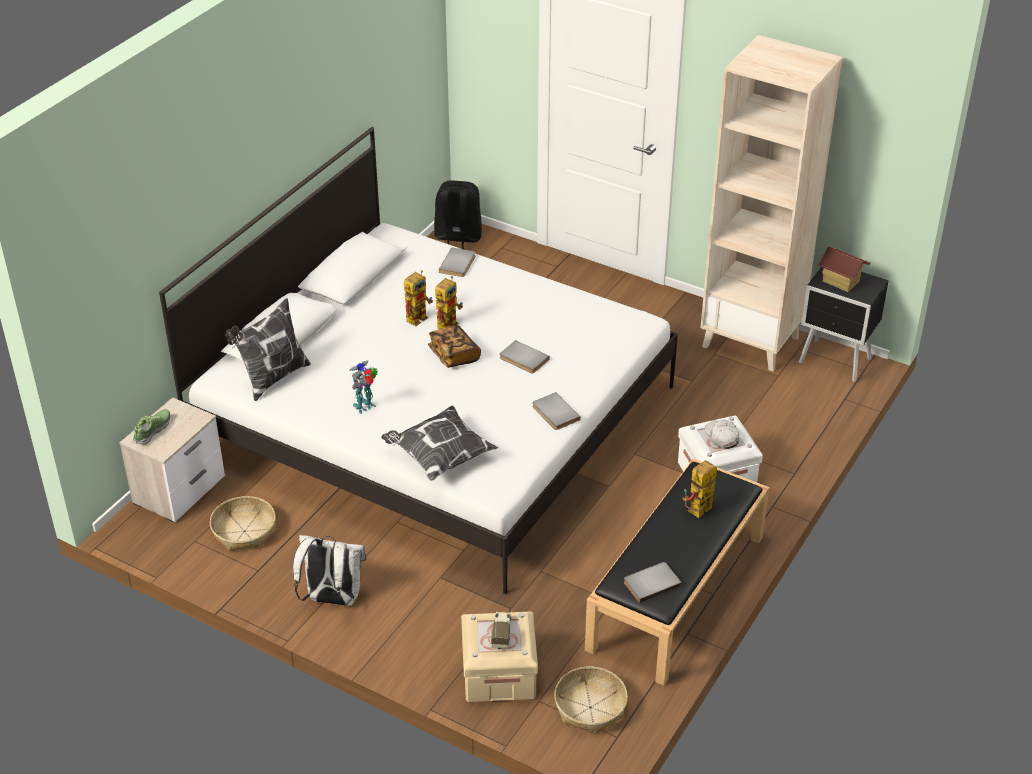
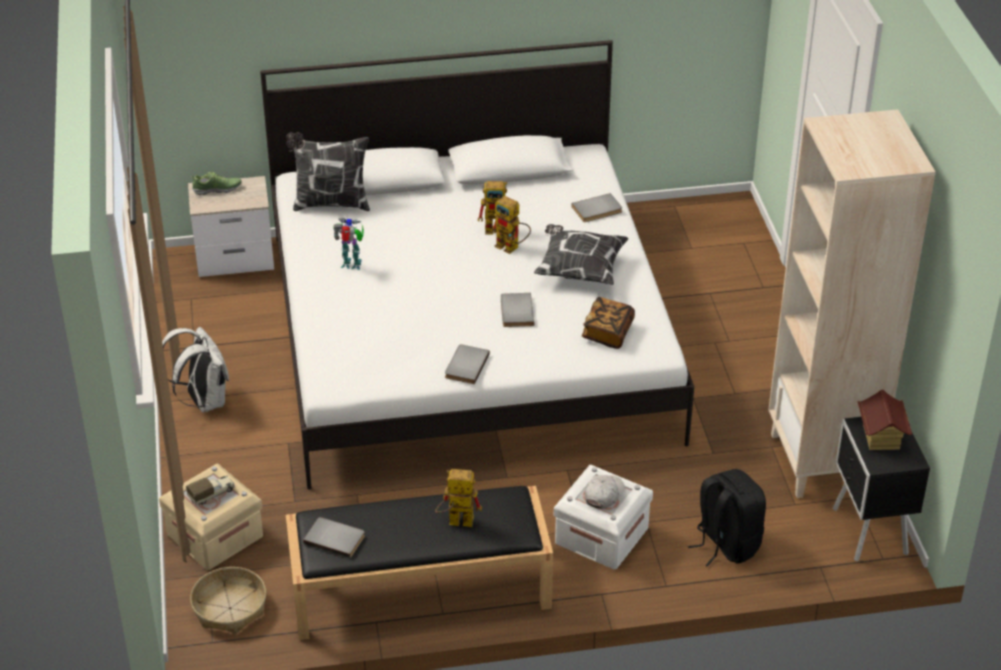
camera: 50 degrees right, 0 degrees up
(244, 531) = (227, 315): basket -> none
(439, 457) = (336, 335): pillow -> pillow (579, 269)
(448, 322) = (512, 247): toy robot -> toy robot turned 45 degrees clockwise
(454, 355) = (472, 273): book -> book (607, 332)
(457, 238) = (720, 212): black backpack -> black backpack (725, 544)

